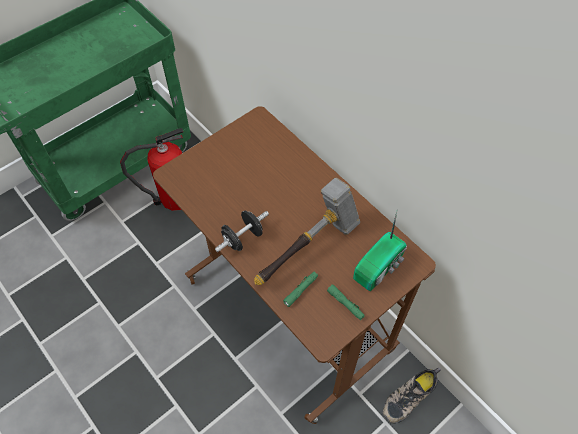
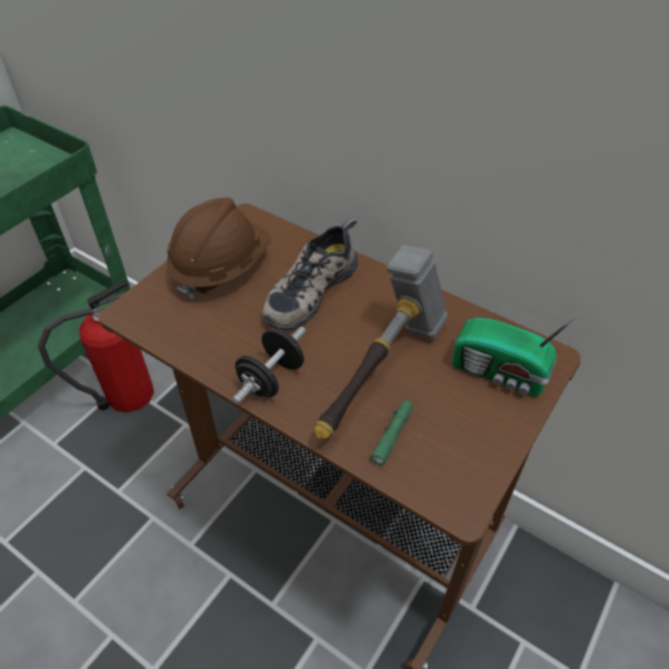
camera: 15 degrees left, 10 degrees down
(233, 154) = (221, 268): none -> brown hard hat
(345, 304) = (471, 439): green flashlight -> none
(380, 266) = (501, 373): radio -> radio turned 90 degrees clockwise
(409, 395) = (541, 591): shoe -> shoe (309, 289)

